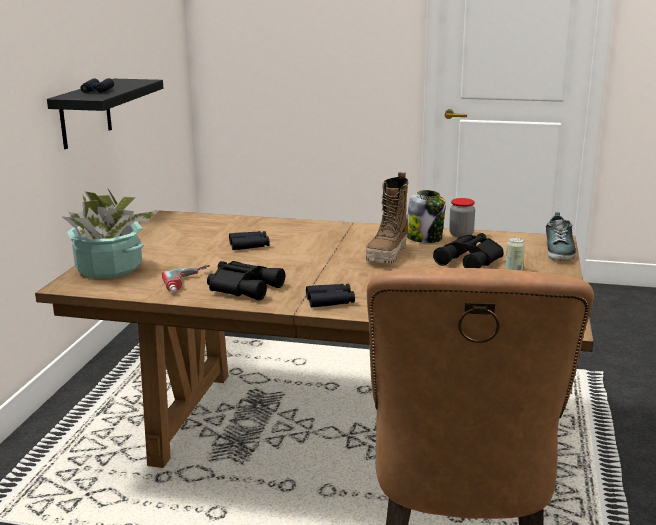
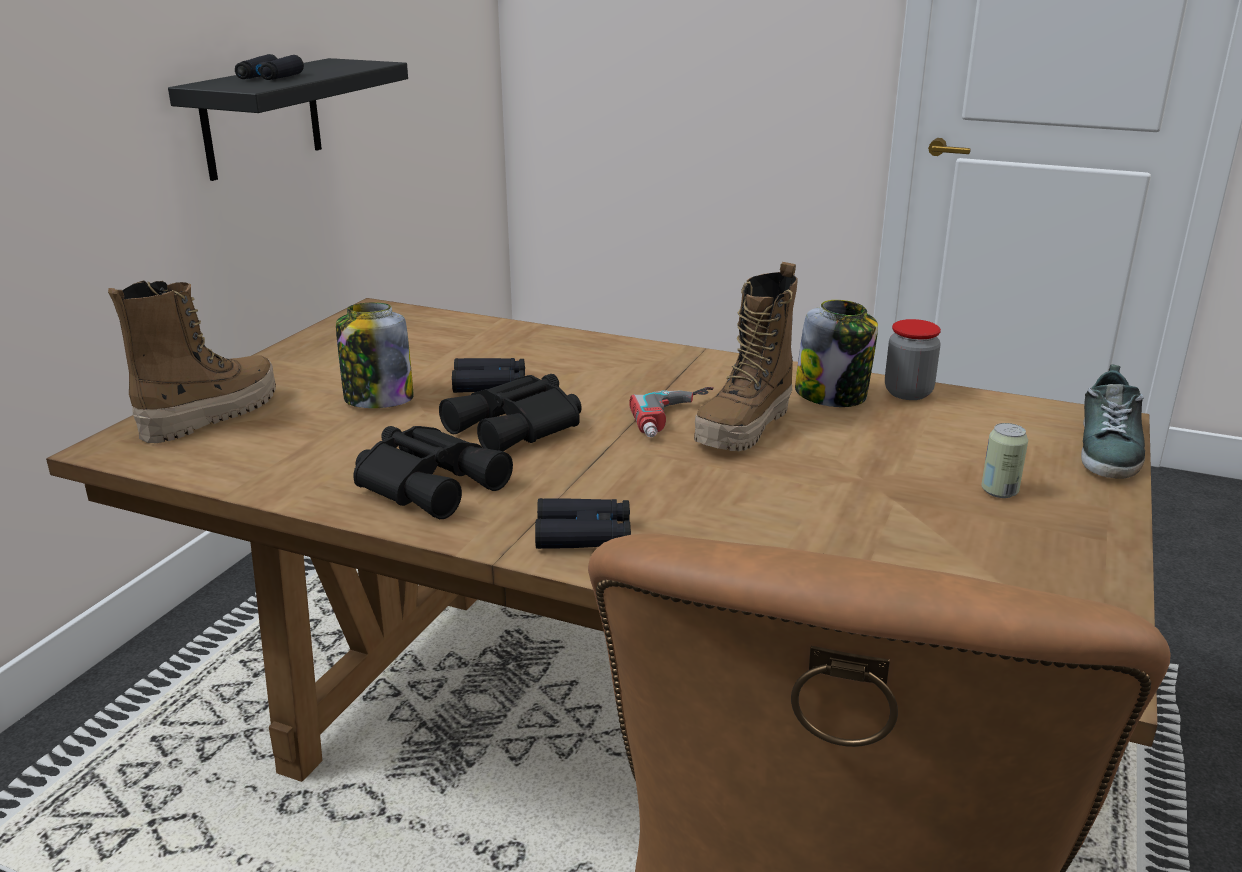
camera: 10 degrees right, 5 degrees up
(109, 268) = (210, 414): potted plant -> boot
(190, 283) = (335, 462): power drill -> power drill (680, 419)
(194, 256) = (377, 399): none -> jar
(471, 260) = (912, 457): black binoculars -> black binoculars (518, 427)

